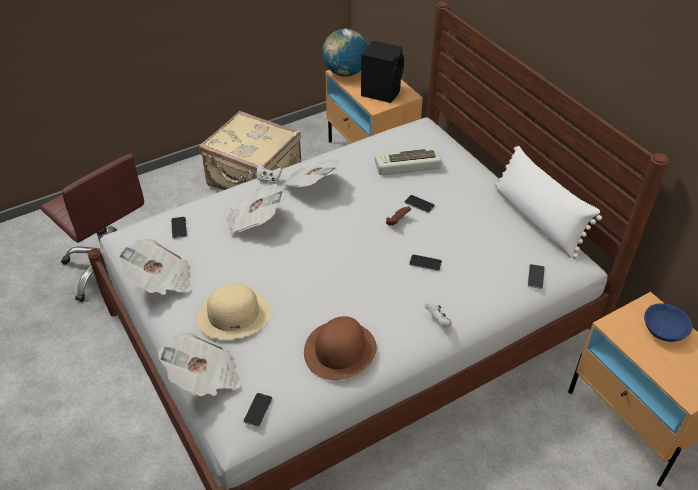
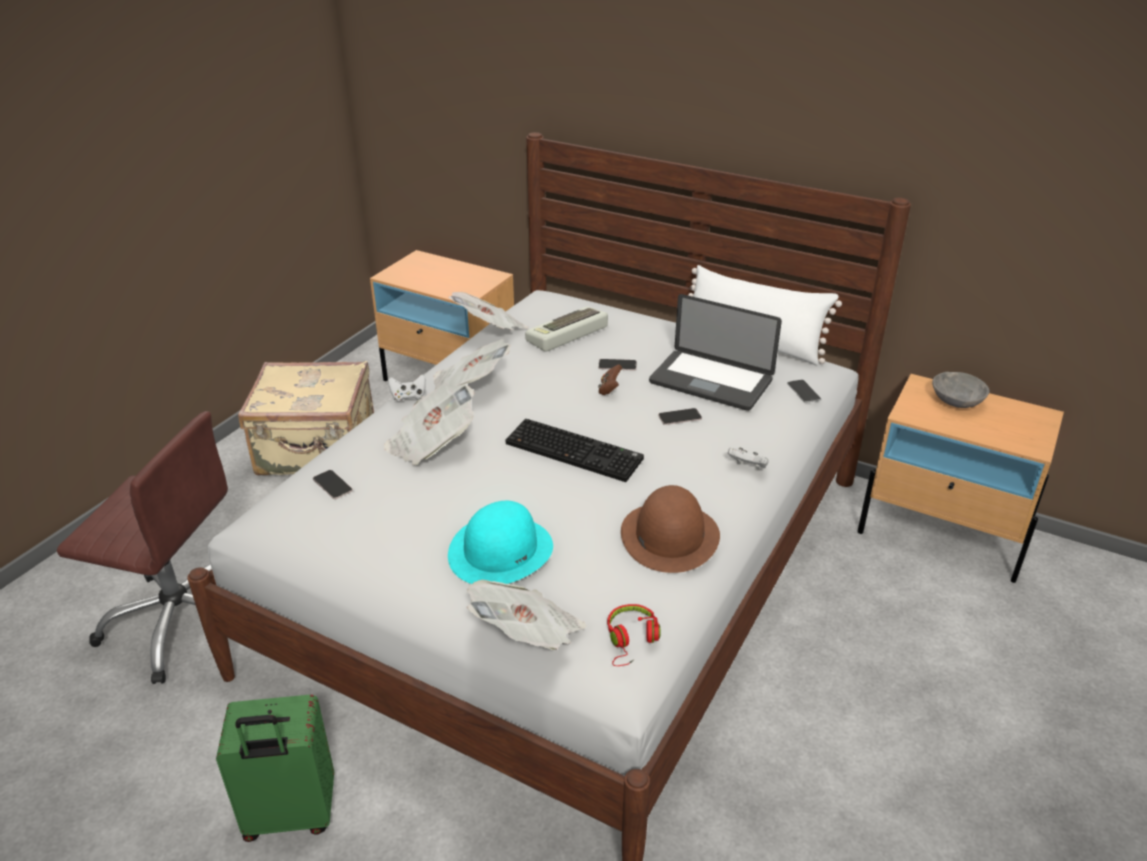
camera: 30 degrees left, 10 degrees down
(92, 411) = (290, 816): none -> green suitcase
(160, 281) = (361, 552): newspaper -> newspaper (489, 329)
(234, 314) = (501, 550): beige hat -> turquoise hat
(258, 410) = (631, 640): phone -> red headphones
(335, 262) = (576, 451): none -> keyboard
(345, 73) = (397, 274): globe -> none
(381, 91) = (460, 280): black speaker -> none
(472, 242) = (710, 382): none -> laptop
(662, 330) = (955, 402): blue bowl -> grey bowl

